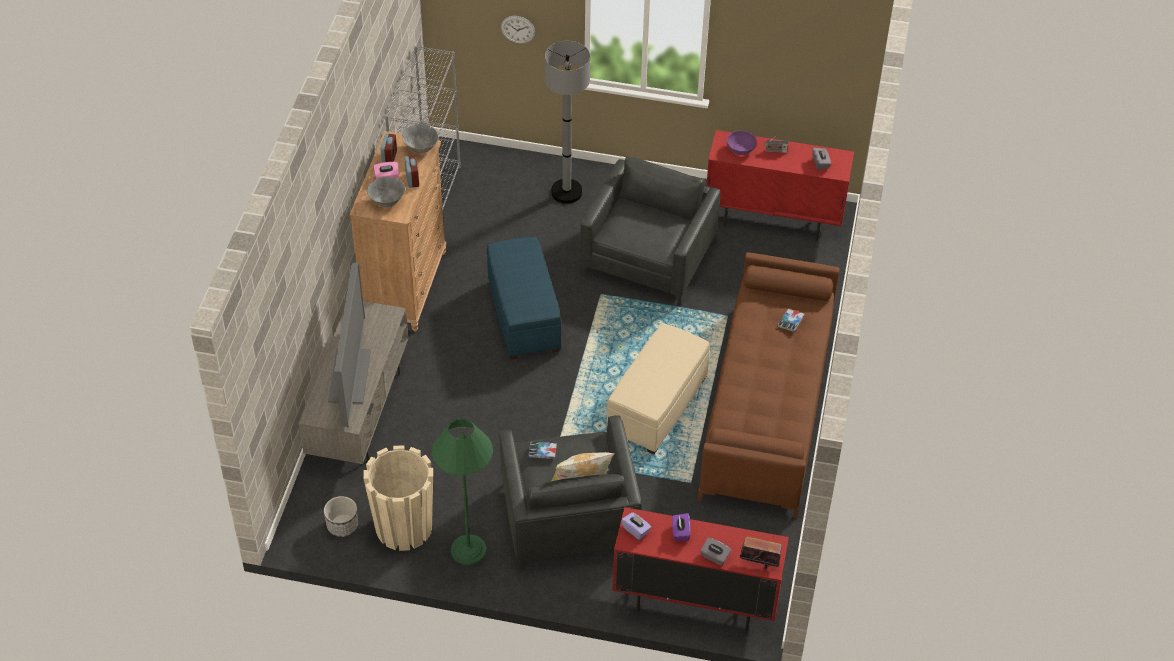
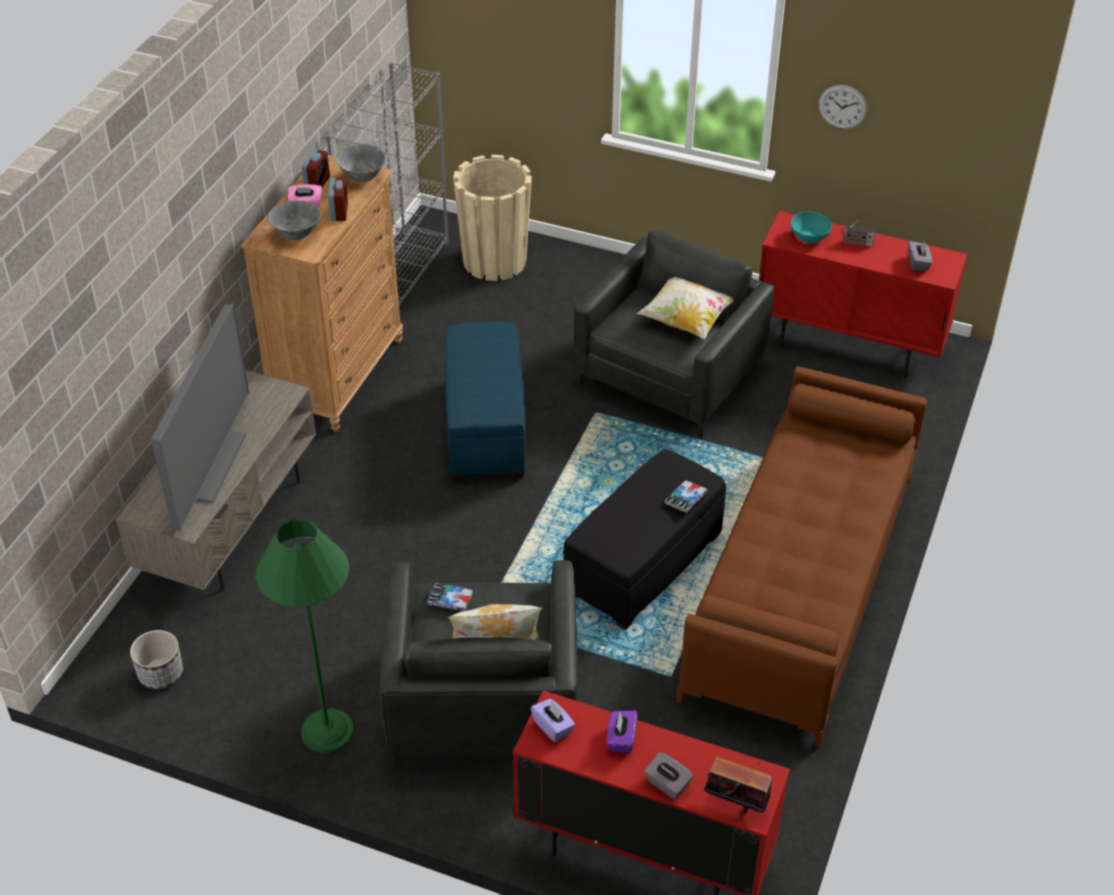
camera: 10 degrees right, 5 degrees down
(404, 527) = (245, 687): beige planter -> beige planter (494, 261)
(518, 29) = (528, 54): wall clock -> wall clock (842, 106)
(566, 192) = (578, 286): grey floor lamp -> none
(657, 407) = (643, 566): beige ottoman -> black ottoman
(660, 222) = (686, 320): none -> pillow
(740, 149) = (809, 236): purple bowl -> turquoise bowl
(790, 322) = (847, 466): book -> book (685, 499)

